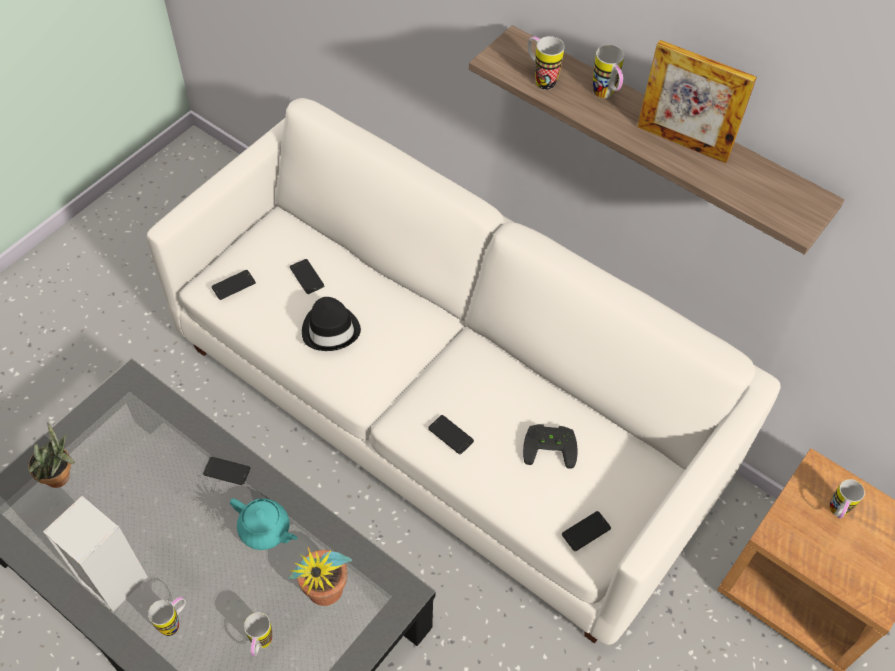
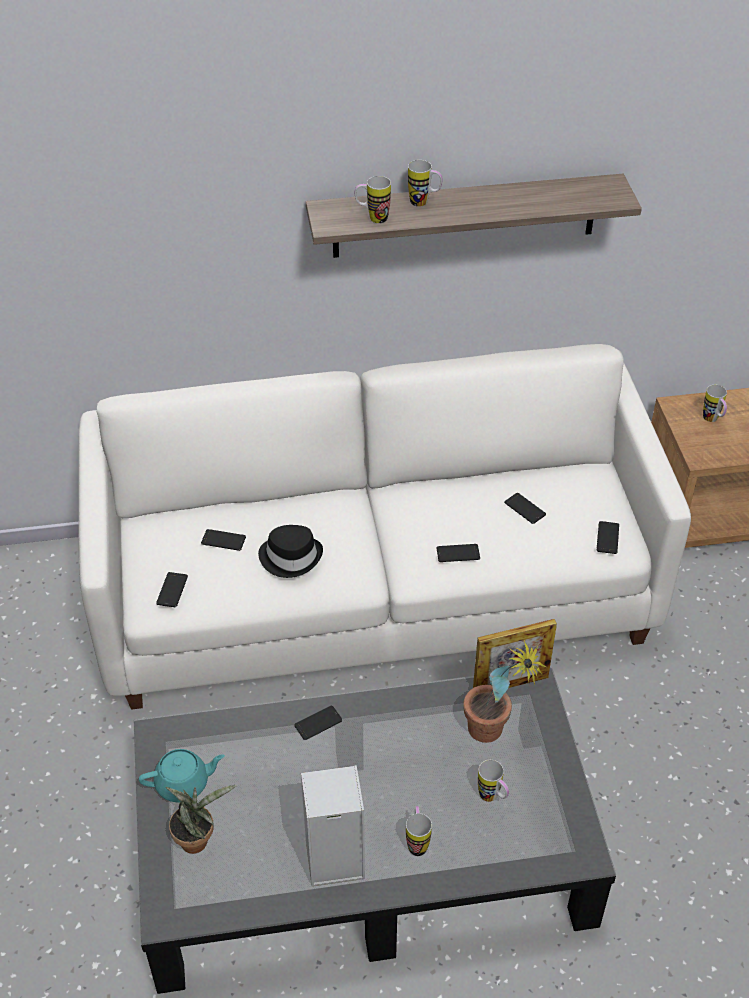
camera: 45 degrees left, 10 degrees down
(265, 530) = (397, 732): turquoise teapot -> turquoise teapot (183, 784)
(550, 445) = (525, 508): black game controller -> phone
(682, 142) = (503, 199): picture frame -> picture frame (510, 684)

